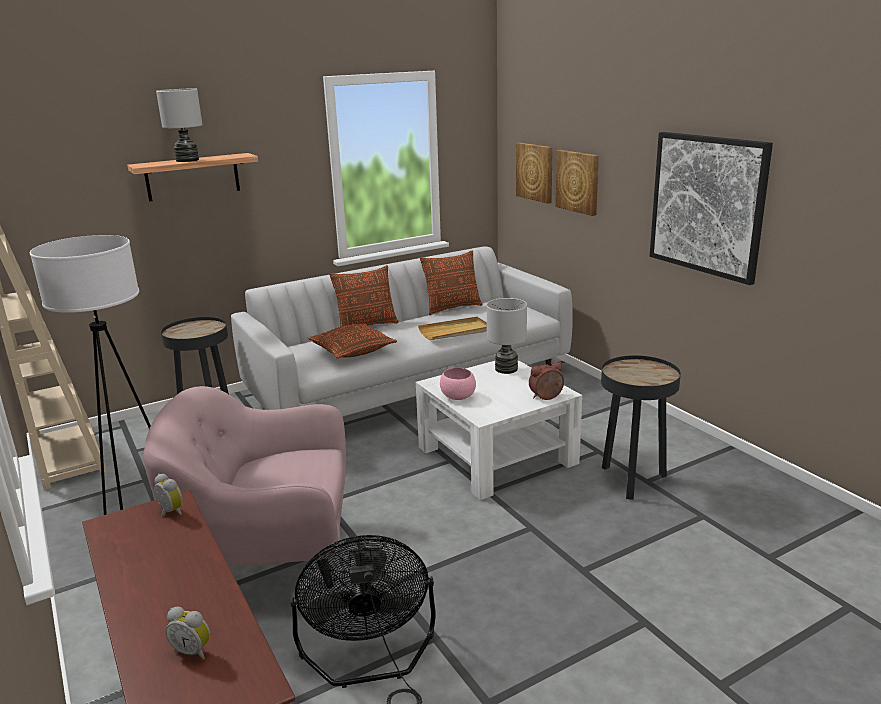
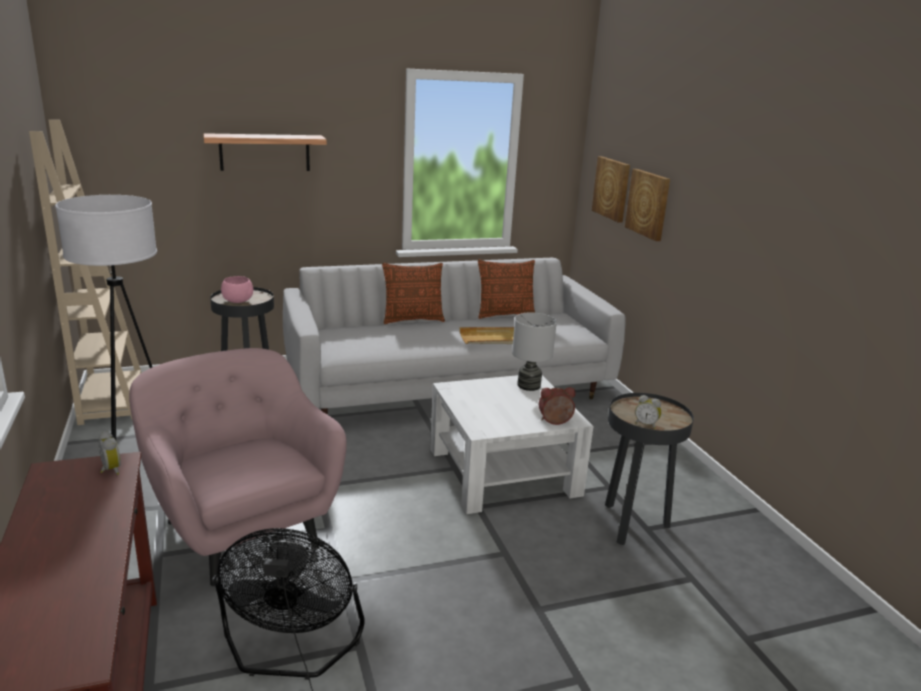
camera: 10 degrees right, 0 degrees up
(187, 160) = (259, 136): grey table lamp -> none
(193, 651) = (48, 611): alarm clock -> alarm clock (646, 424)
(269, 556) = (241, 529): pink armchair -> pink armchair turned 45 degrees clockwise
(352, 351) = (386, 342): brown pillow -> none
(458, 397) = (466, 405): pink bowl -> pink bowl (237, 301)
(707, 205) = (764, 246): picture -> none

